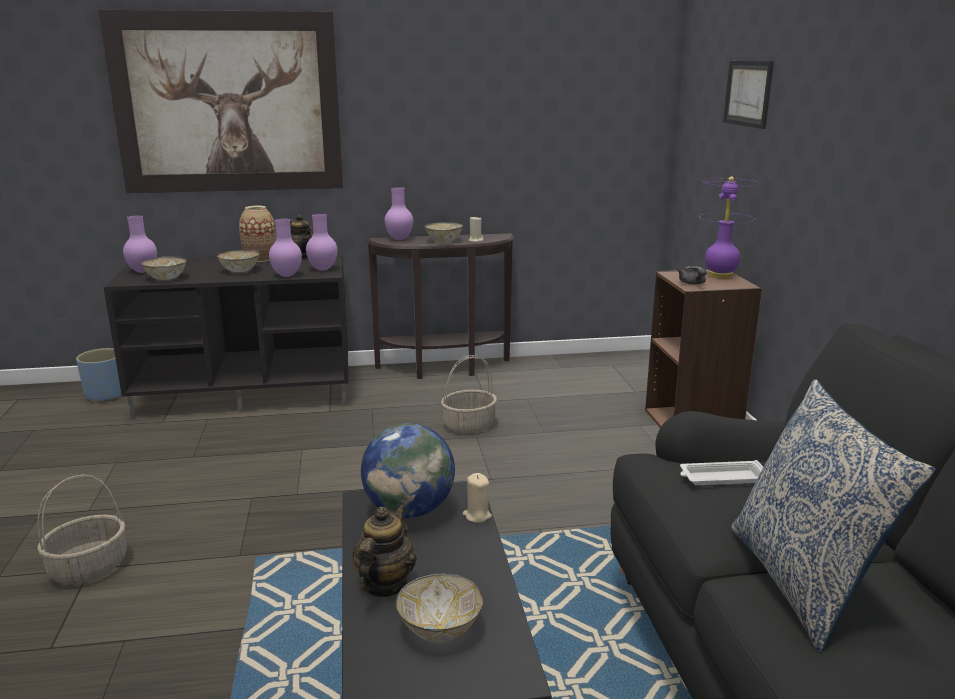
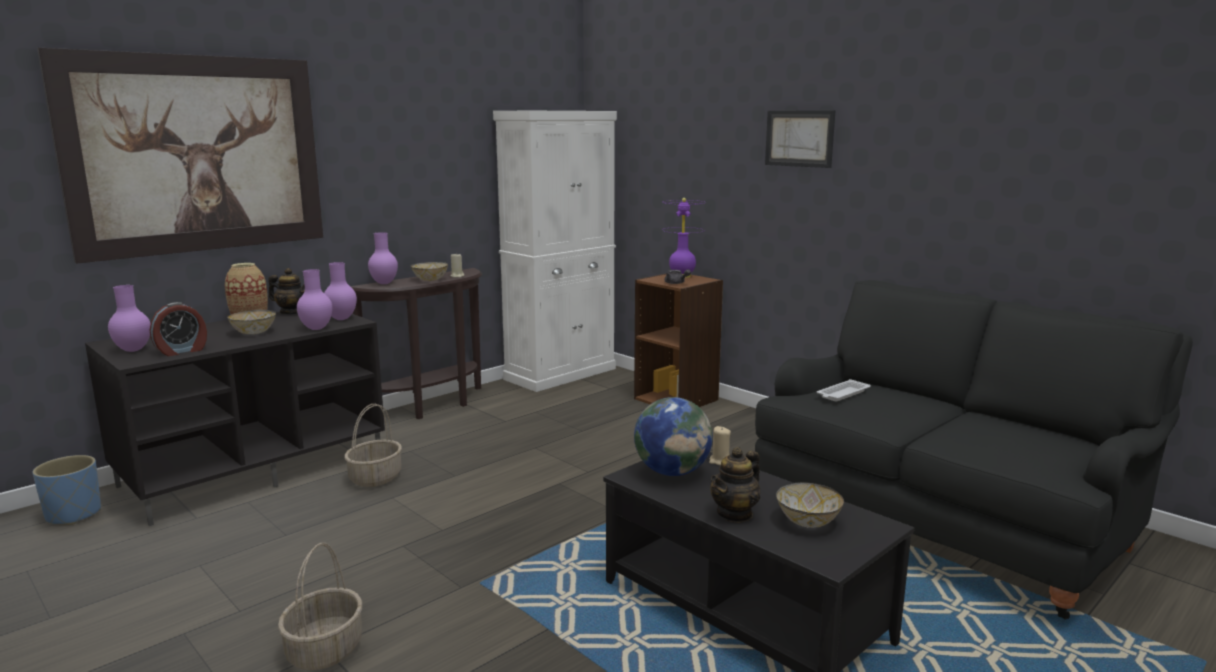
camera: 35 degrees left, 5 degrees down
(166, 278) = (181, 351): bowl -> alarm clock
(384, 585) = (735, 514): teapot -> teapot turned 120 degrees counterclockwise
(469, 425) = (516, 441): basket -> basket (375, 477)
(605, 363) = (560, 374): none -> white cabinet
(748, 93) = (677, 134): picture -> picture (799, 138)
(803, 583) = (954, 430): pillow -> none

